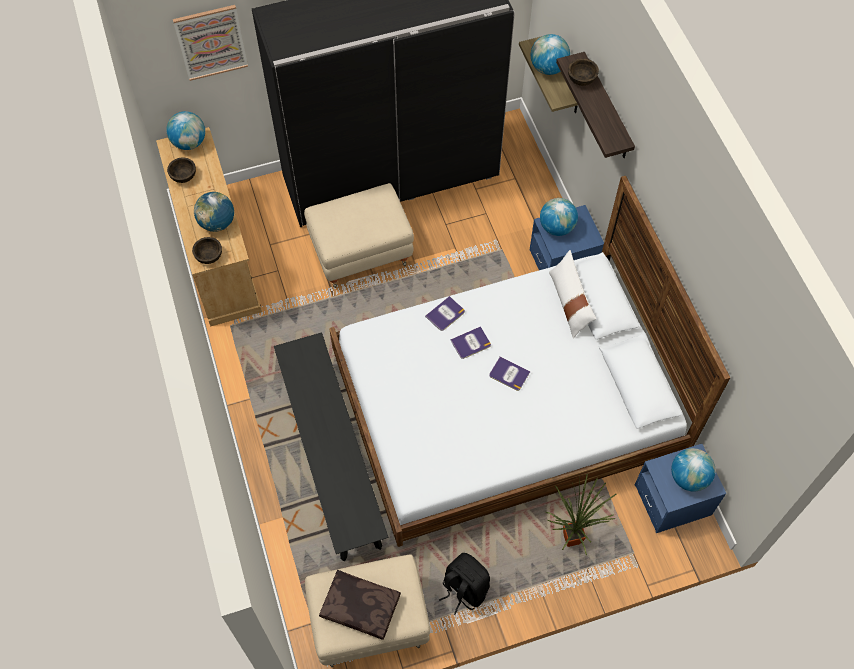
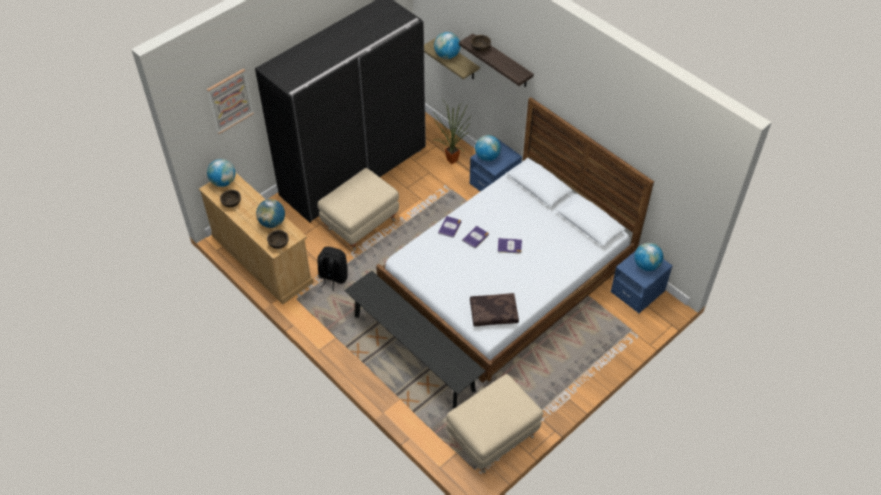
camera: 25 degrees left, 10 degrees down
(361, 606) = (493, 414): brown pillow -> brown pillow (494, 312)
(463, 589) = (541, 393): black backpack -> black backpack (332, 277)
(569, 303) = (522, 193): white pillow -> none
(571, 536) = (589, 336): potted plant -> potted plant (451, 159)

